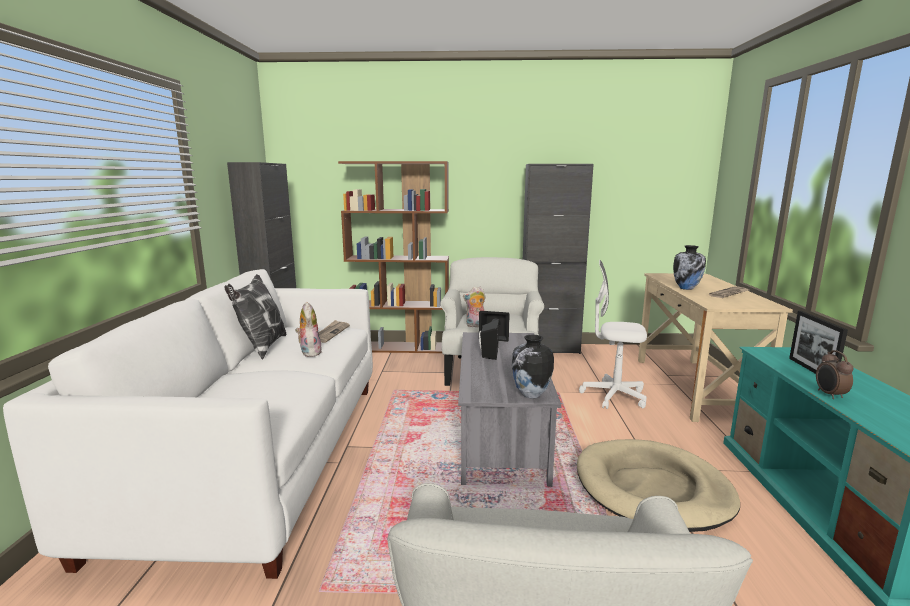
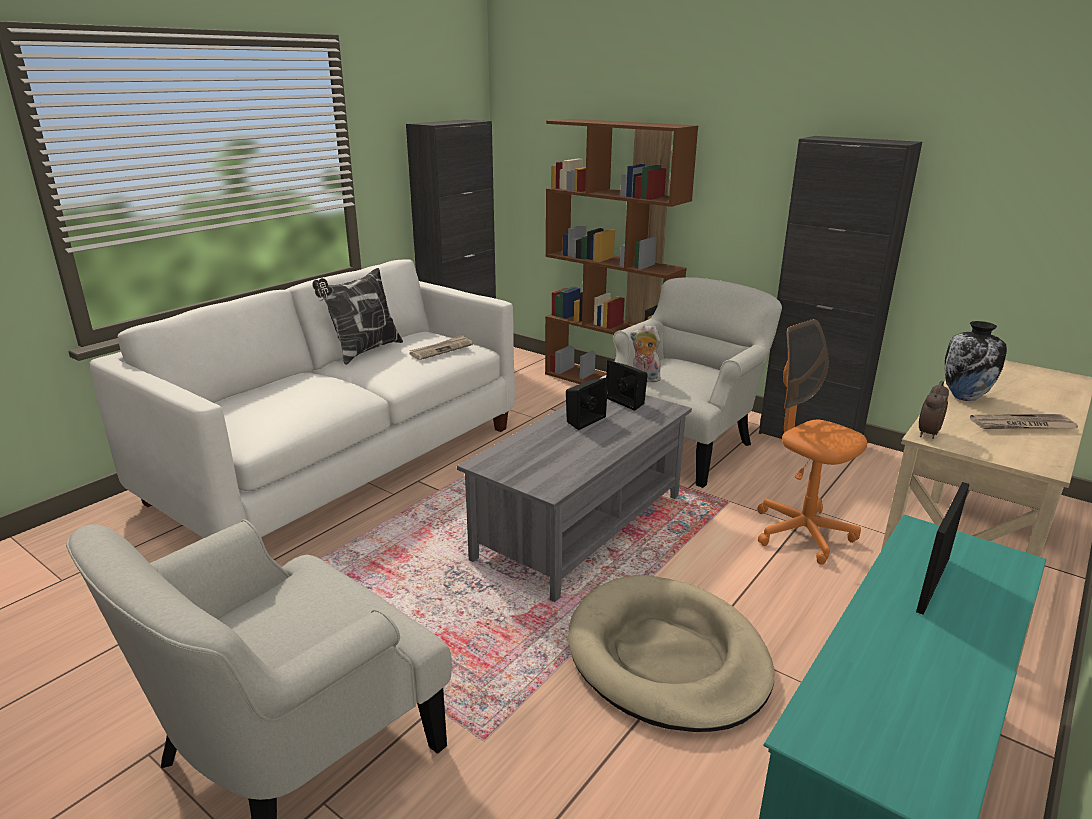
camera: 35 degrees right, 10 degrees up
(309, 352) = (392, 367): plush toy -> none
(531, 395) = (540, 483): vase -> none
(613, 396) = (802, 533): white office chair -> orange office chair
(829, 395) = (864, 622): alarm clock -> alarm clock (927, 434)

